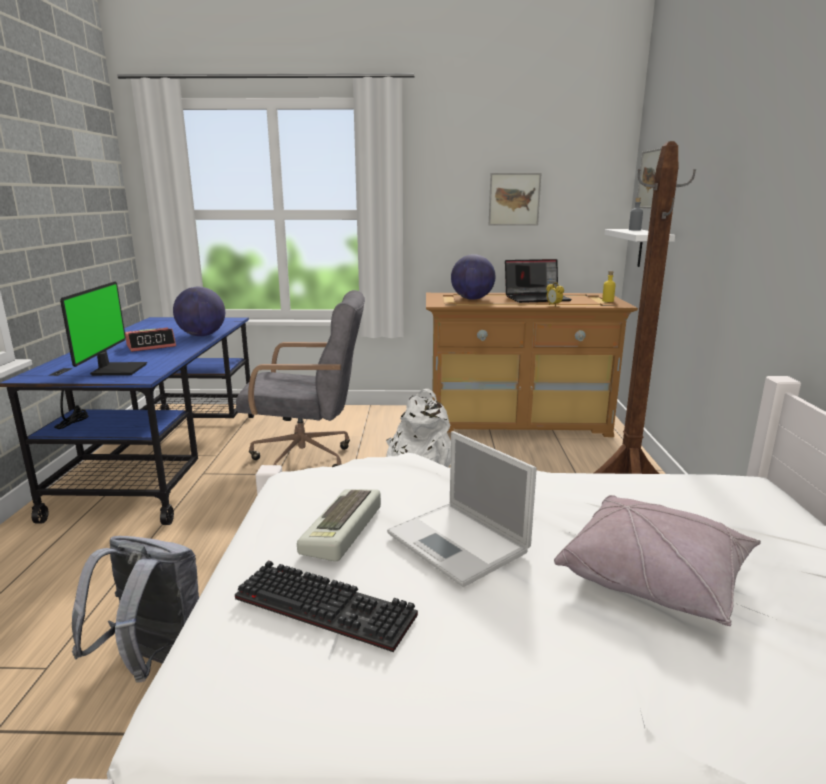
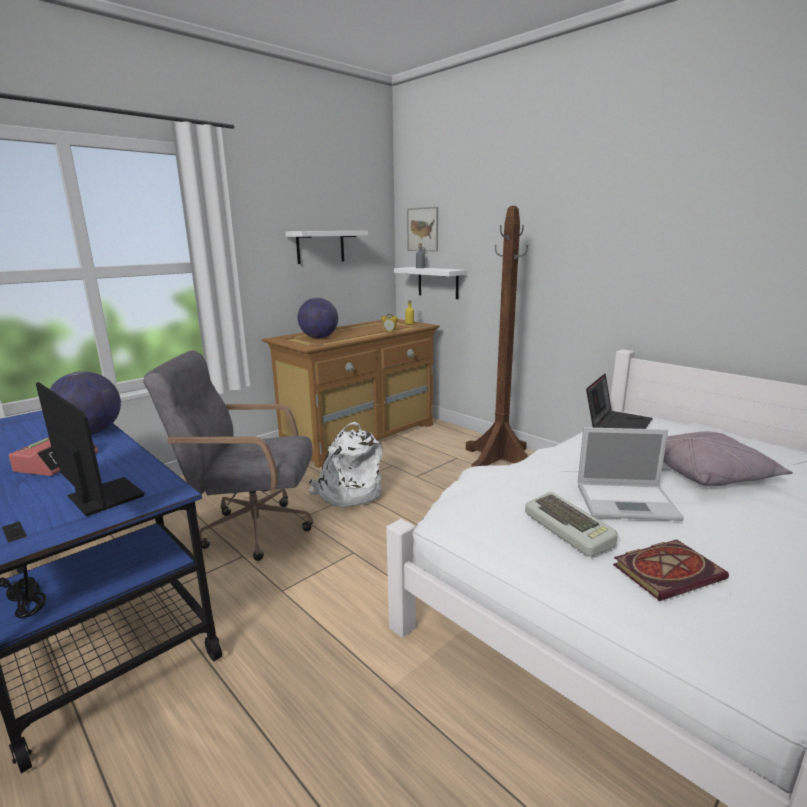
camera: 45 degrees left, 0 degrees up
(155, 662) = (438, 757): grey backpack -> none
(309, 460) = (250, 530): grey office chair -> grey office chair turned 135 degrees counterclockwise
(329, 606) = (668, 571): keyboard -> book
(514, 199) = (320, 247): picture -> white shelf
(537, 298) = (362, 329): laptop -> laptop (617, 424)

